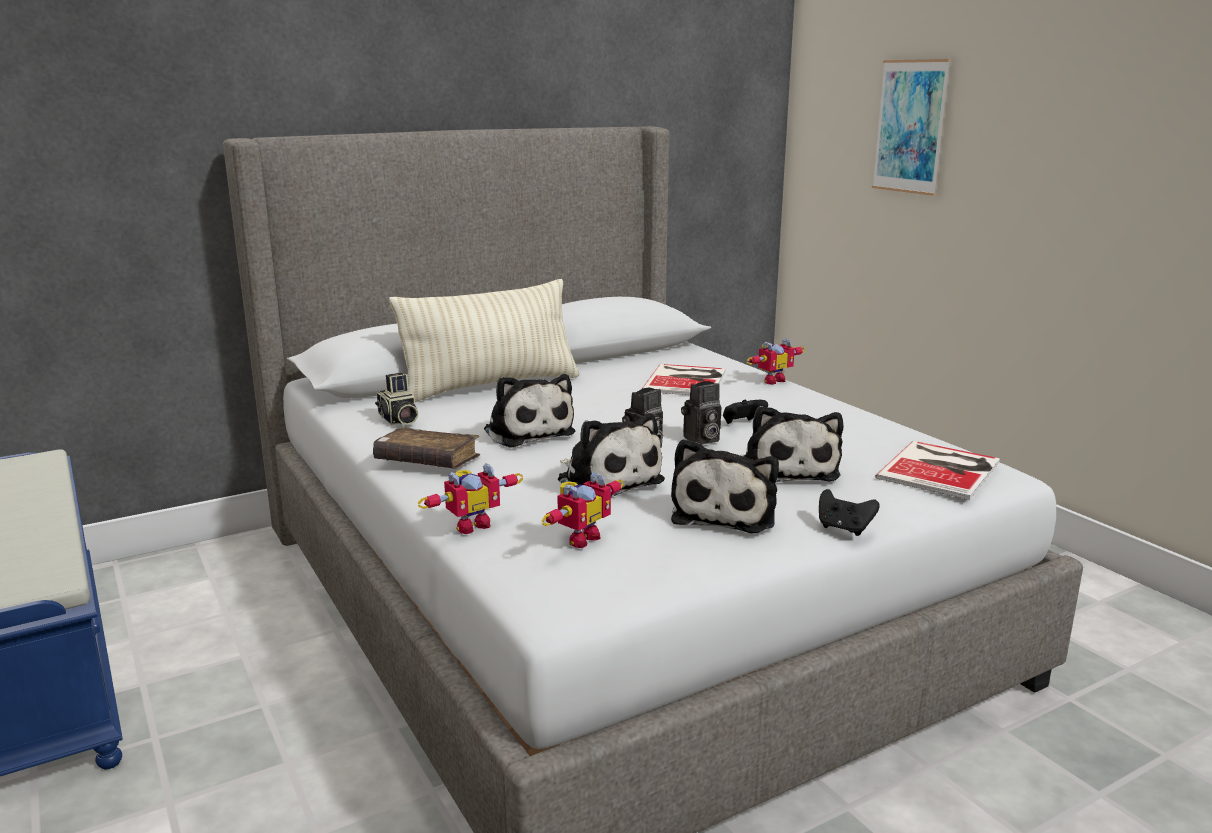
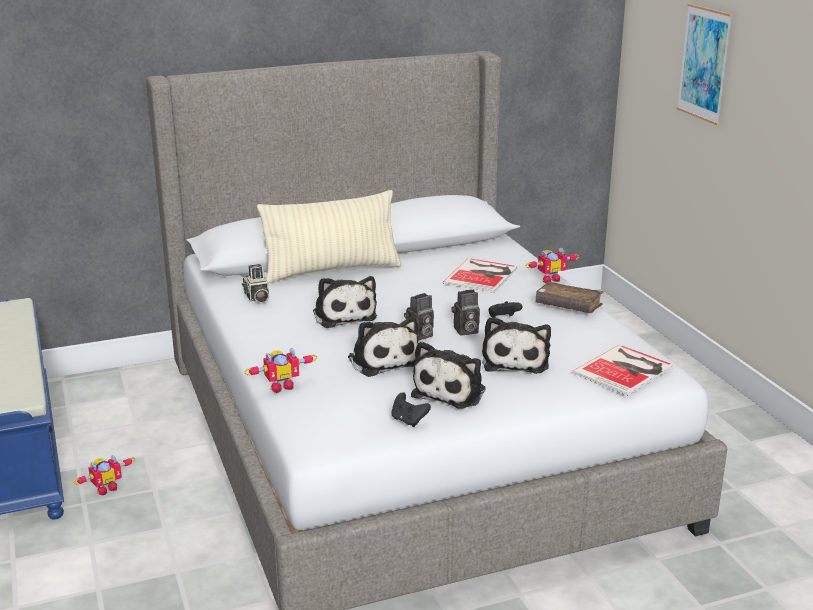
camera: 10 degrees right, 5 degrees up
(427, 461) = (267, 335): brown book -> brown book (568, 306)
(579, 538) = (345, 402): toy robot -> toy robot (105, 488)
(844, 528) = (525, 410): black game controller -> black game controller (408, 421)

